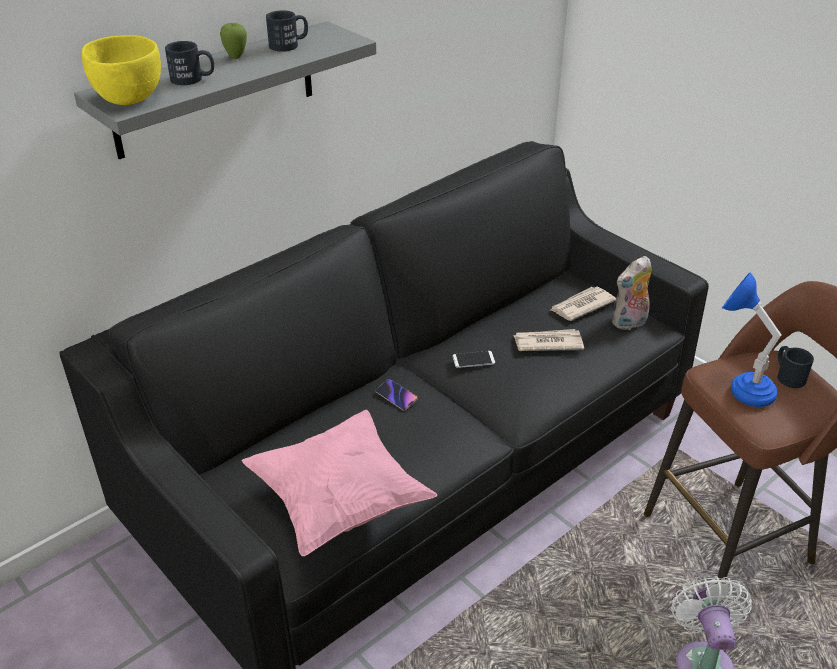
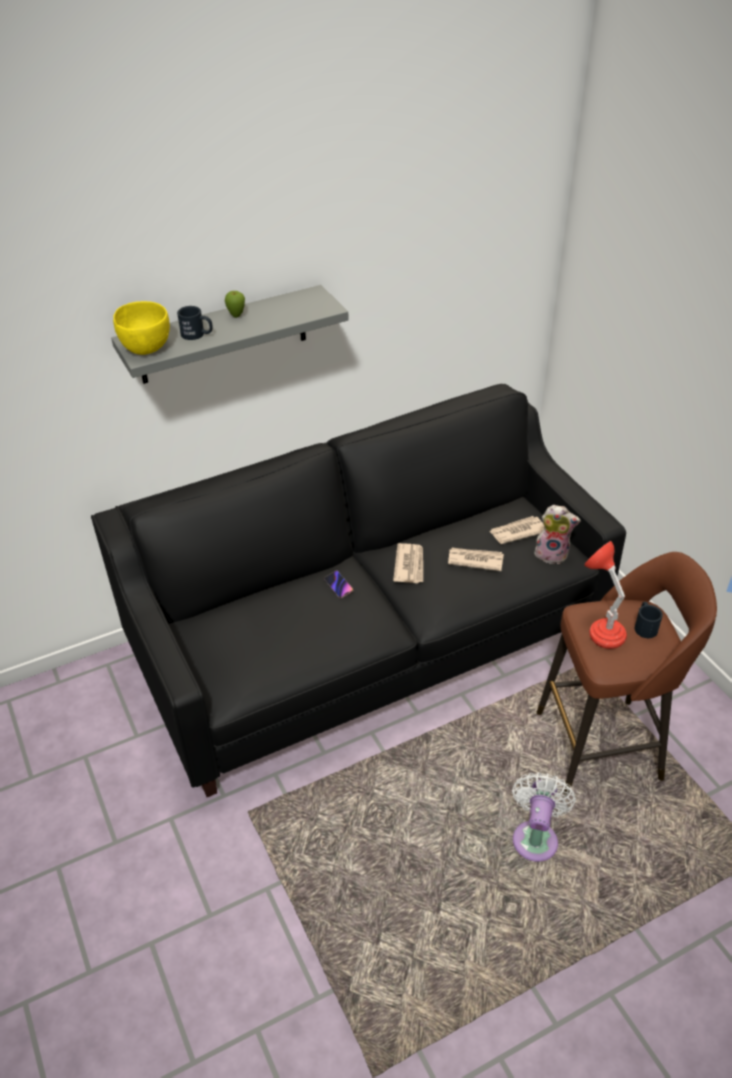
camera: 15 degrees right, 5 degrees up
(289, 45) = (281, 307): black mug -> none
(339, 501) = (267, 661): pink pillow -> none
(473, 360) = (410, 565): phone -> newspaper
(629, 323) = (552, 554): plush toy -> plush toy turned 150 degrees counterclockwise
(741, 386) = (600, 628): blue table lamp -> red table lamp

